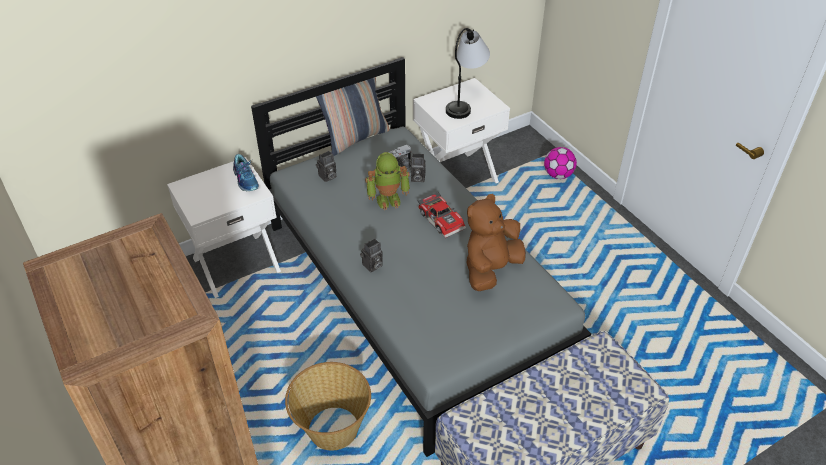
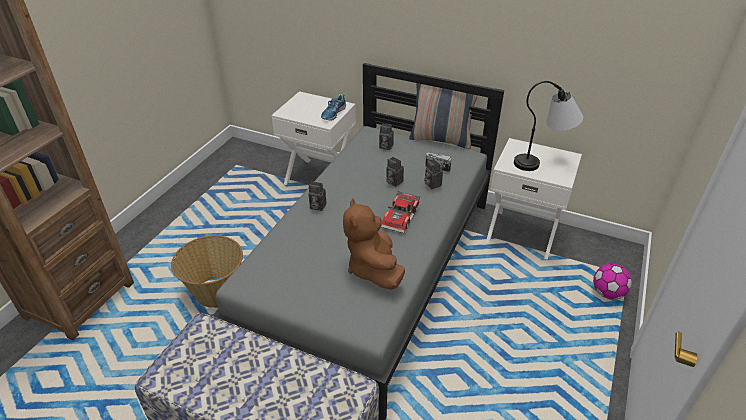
camera: 55 degrees right, 5 degrees down
(388, 199) = (393, 181): toy robot -> camera
(490, 269) = (373, 269): brown plush toy -> brown plush toy turned 105 degrees counterclockwise

